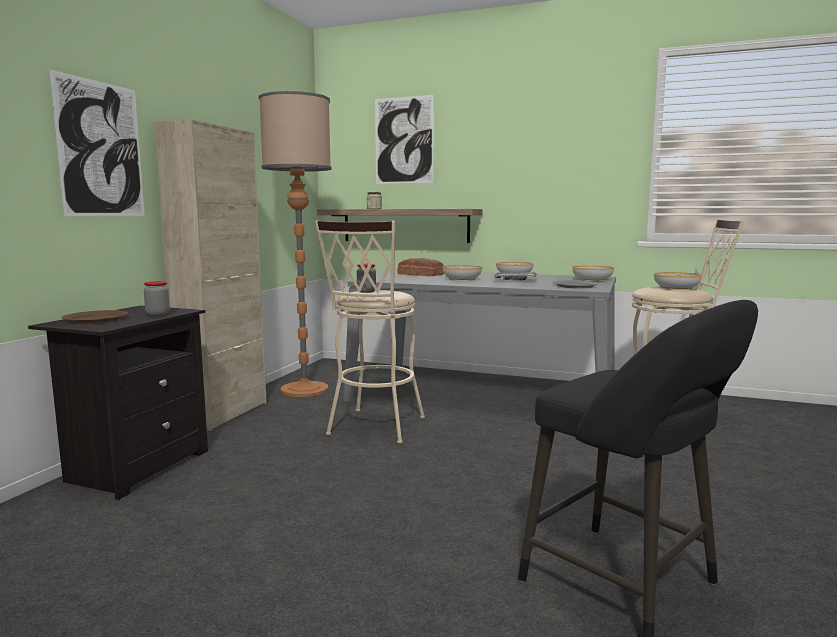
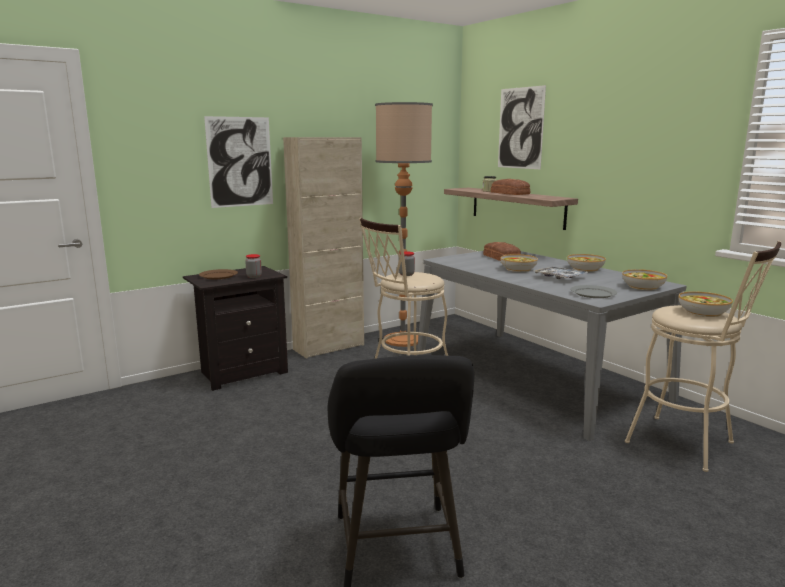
camera: 35 degrees right, 5 degrees up
(404, 208) = (510, 193): none -> bread

